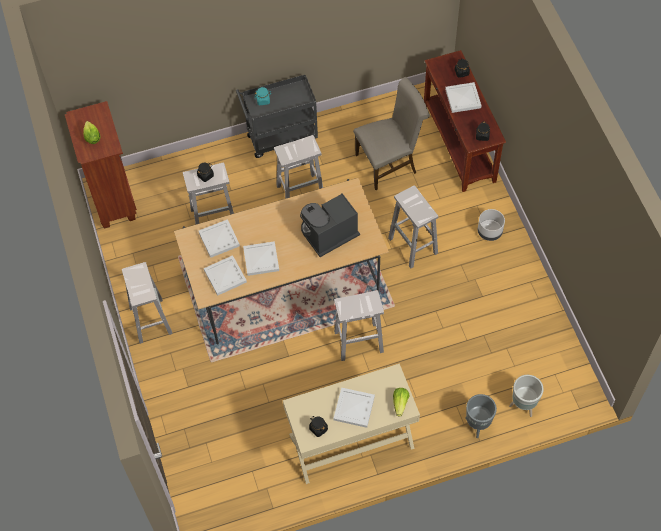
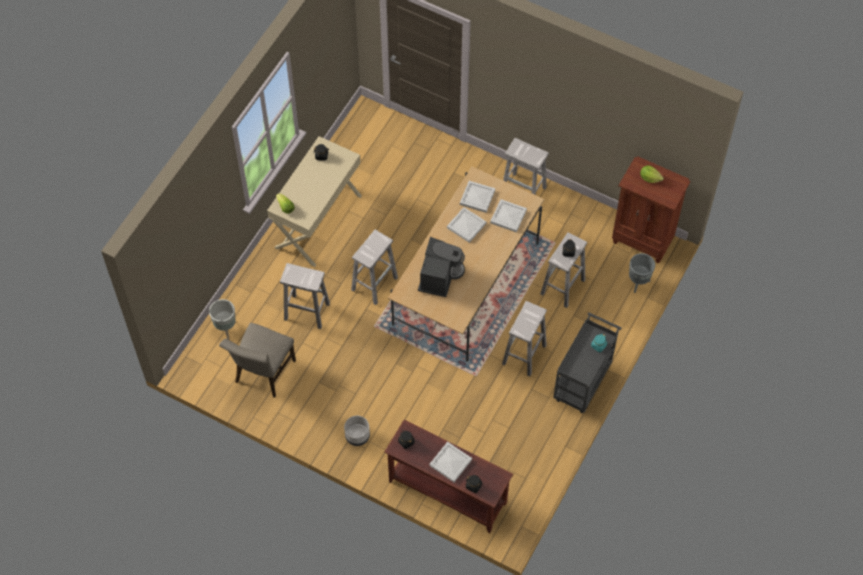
camera: 135 degrees right, 0 degrees up
(353, 408) = (311, 182): white tray -> none
(389, 162) = (484, 431): beige chair -> beige chair (263, 374)
(413, 246) = (402, 379): white stool -> white stool (306, 311)
(478, 425) = (245, 293): grey planter -> grey planter (637, 283)

